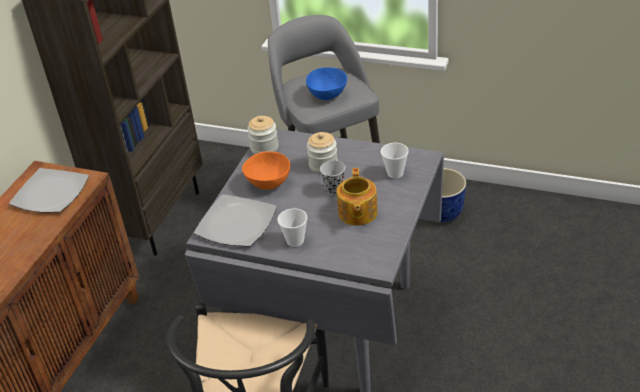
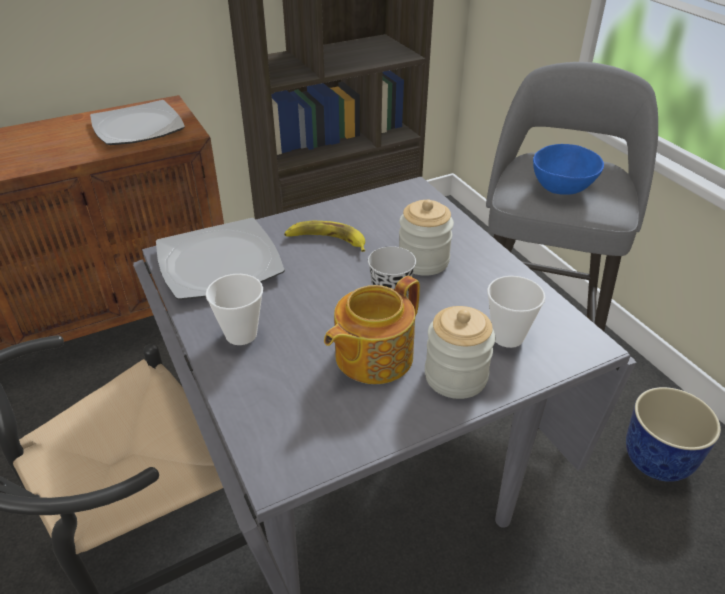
camera: 40 degrees right, 0 degrees up
(264, 148) = (385, 199): jar -> jar (455, 376)
(268, 183) = (326, 240): orange bowl -> banana

